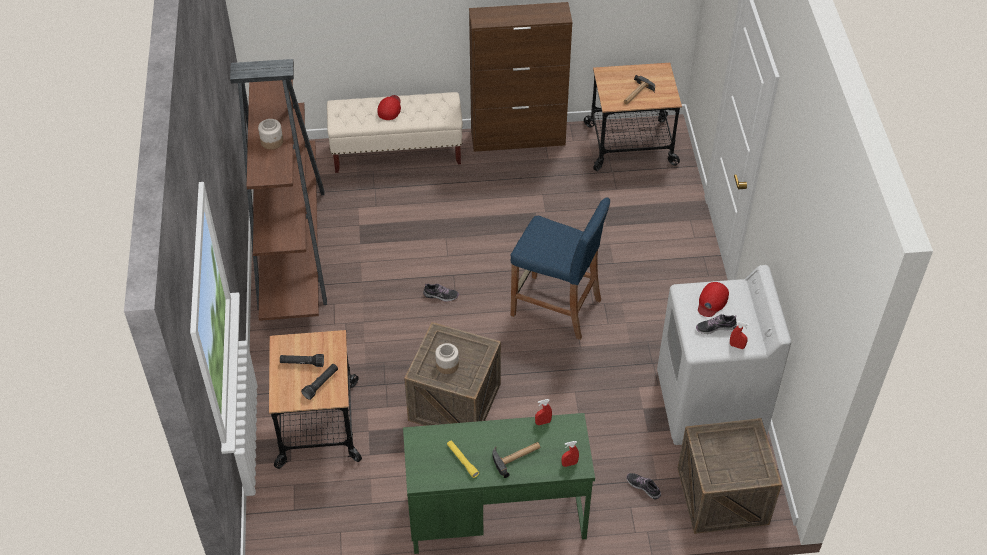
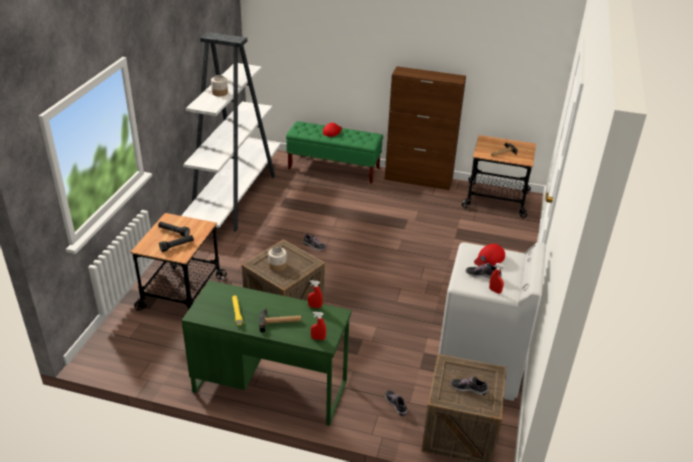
camera: 20 degrees right, 15 degrees down
(291, 246) = (235, 197): brown bookcase -> white bookcase
(397, 152) = (334, 168): beige bench -> green bench
(555, 307) = (391, 273): blue stool -> none
(734, 459) = (468, 388): none -> shoe

